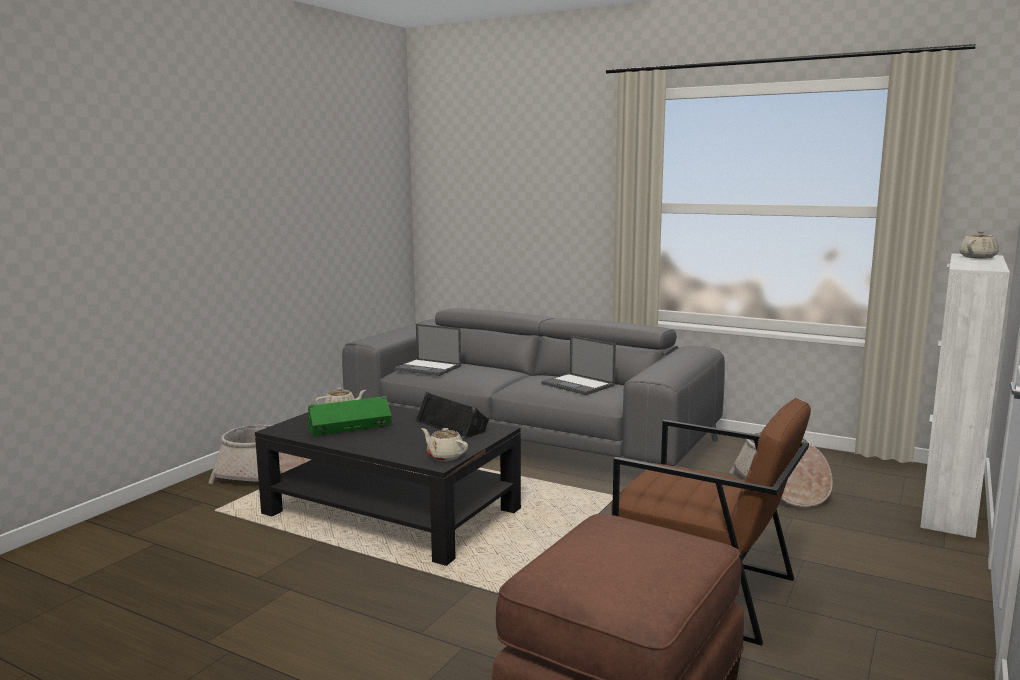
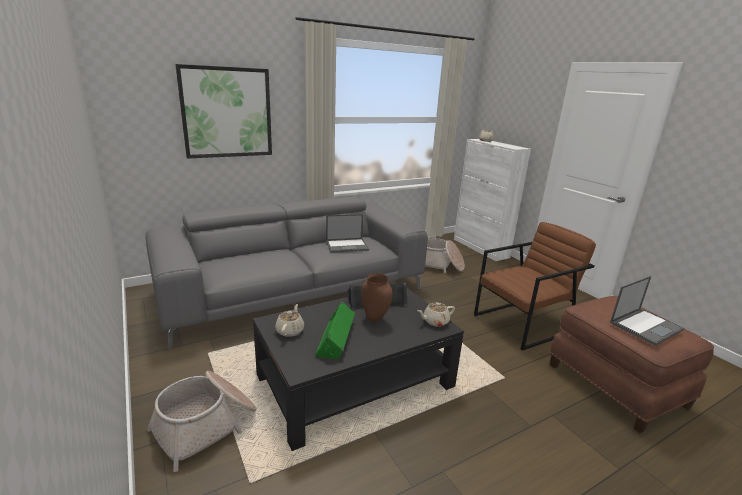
camera: 60 degrees left, 10 degrees up
(410, 433) = (375, 319): none -> brown vase
(429, 368) = (233, 269): laptop -> laptop (646, 326)
(529, 196) = (227, 113): none -> picture

